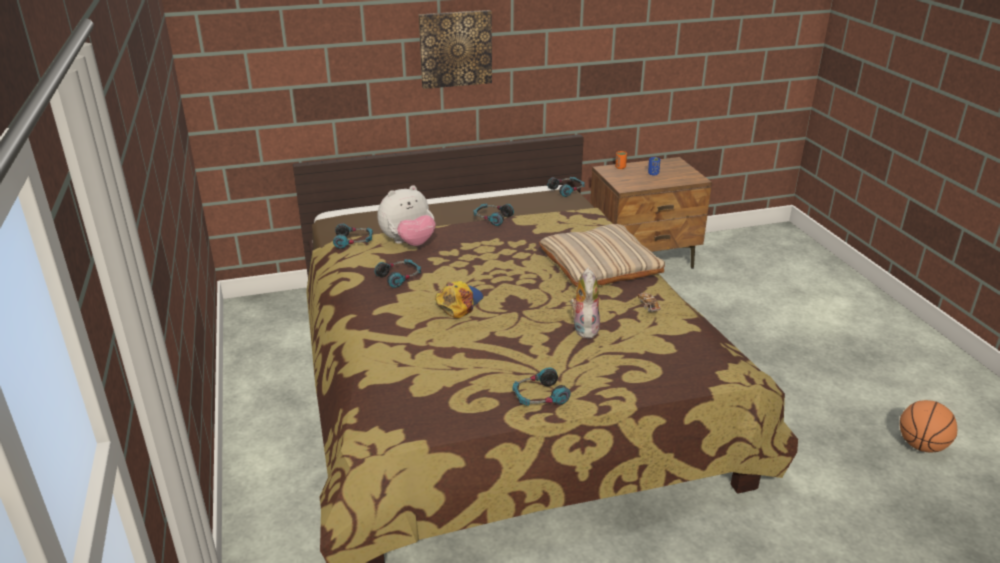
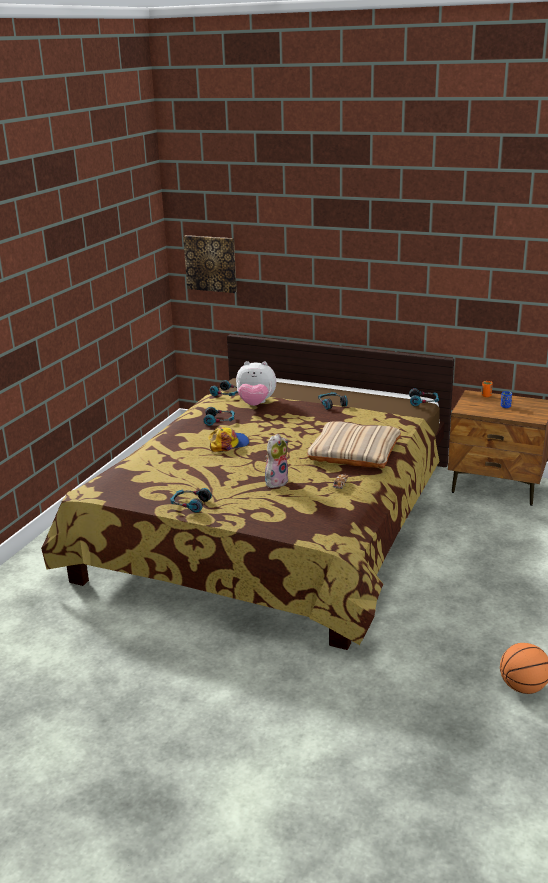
camera: 40 degrees right, 5 degrees down
(455, 48) = (351, 268): picture -> picture (211, 263)

